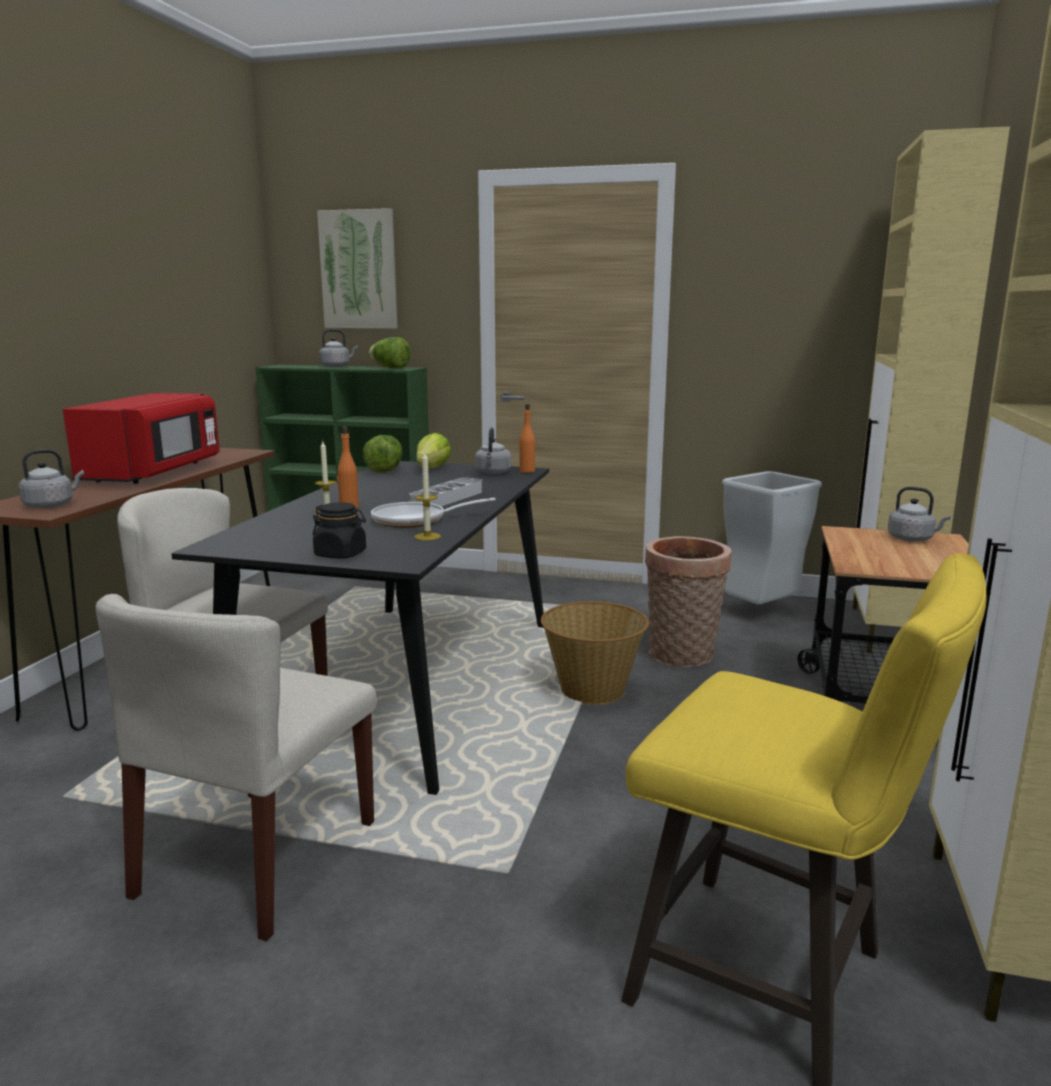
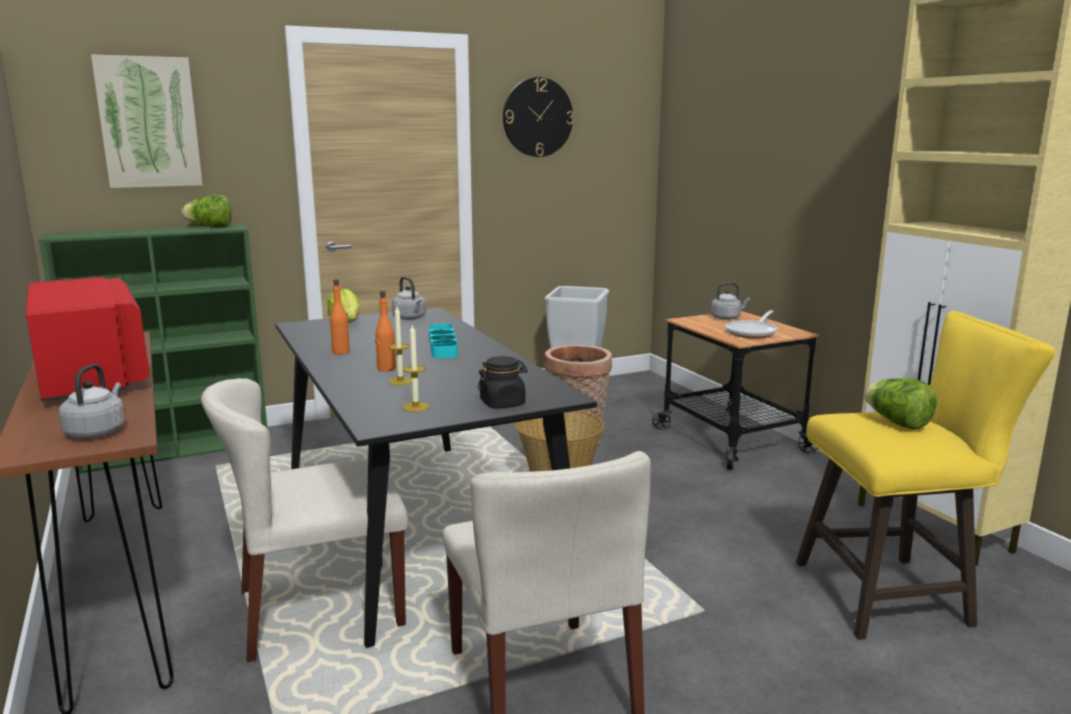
camera: 40 degrees left, 0 degrees up
(337, 366) = (140, 230): grey kettle -> none
(385, 469) = (306, 331): lettuce -> lettuce (897, 423)
(415, 520) = (473, 366): frying pan -> frying pan (752, 332)
(427, 536) = (521, 376): candle -> candle (415, 407)
(447, 499) = (442, 346): grey tray -> turquoise tray
(527, 471) = (432, 312): orange bottle -> orange bottle (340, 352)
(762, 259) = (537, 117): none -> wall clock
(886, 632) = (662, 391): beige cabinet -> none

